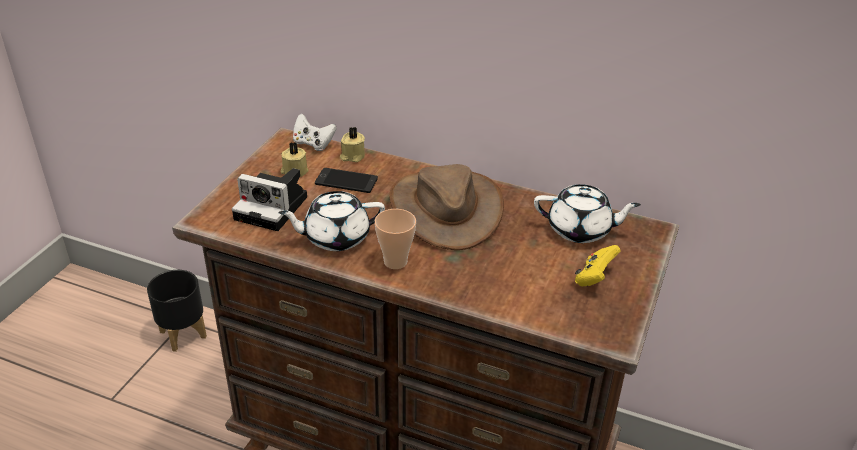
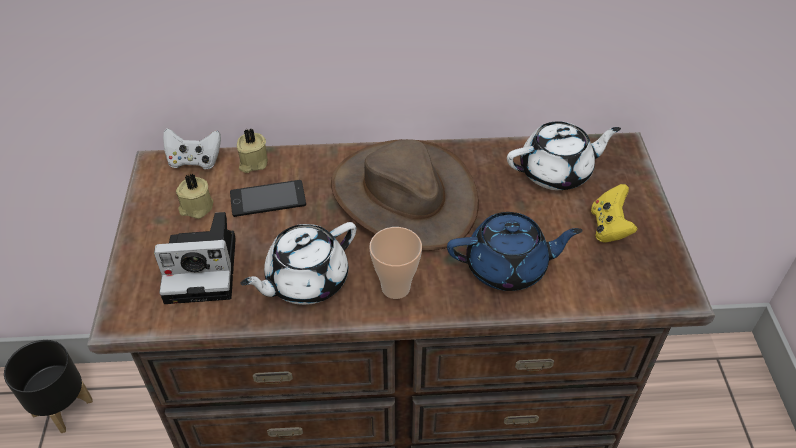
camera: 25 degrees left, 10 degrees up
(489, 277) = (508, 267): none -> blue teapot

